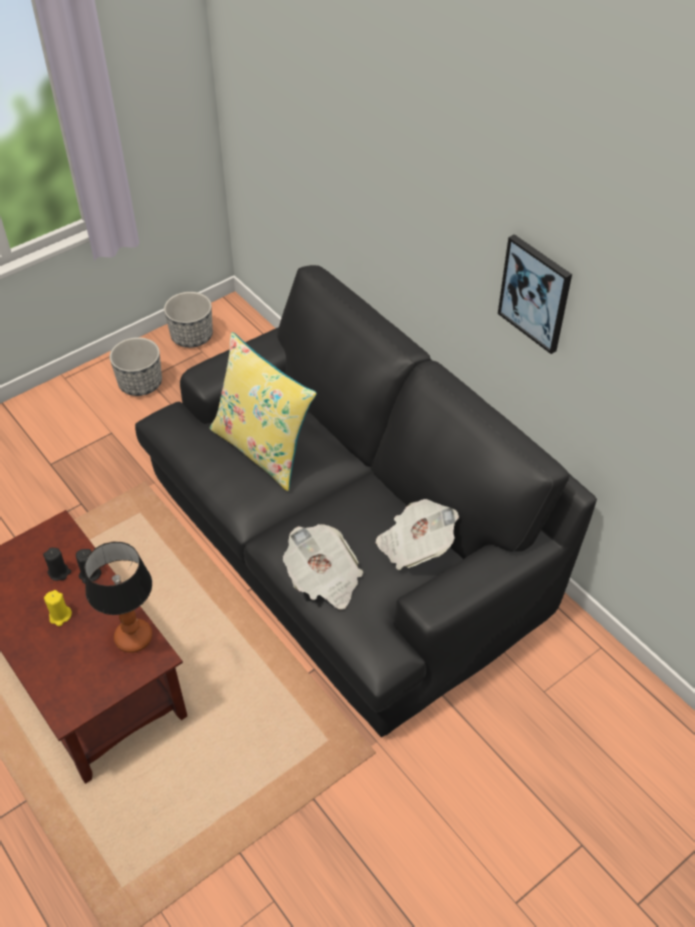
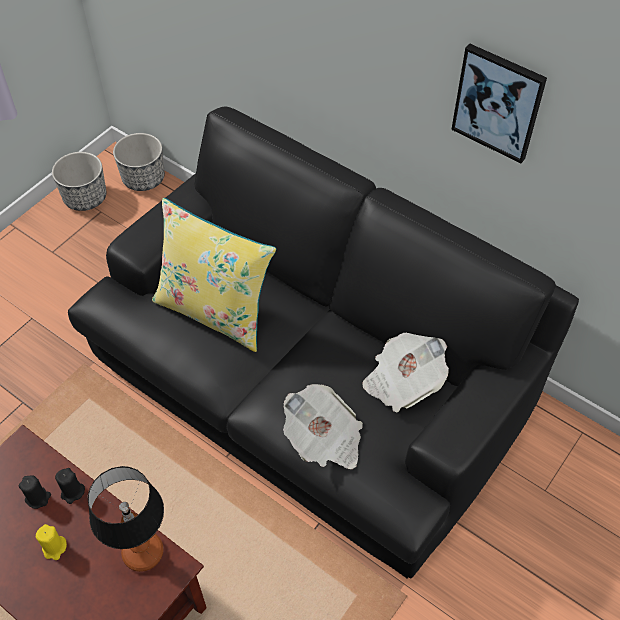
camera: 15 degrees left, 5 degrees up
(140, 384) = (47, 258): planter -> planter (144, 178)

